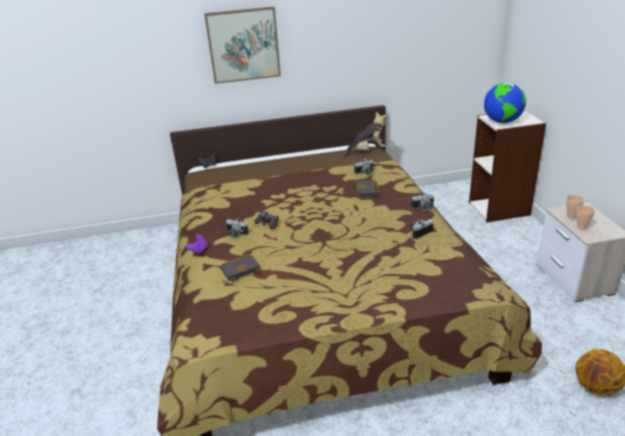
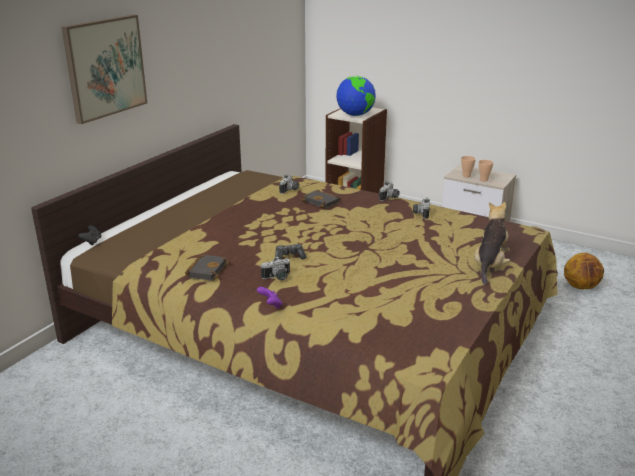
camera: 50 degrees left, 5 degrees down
(241, 269) = (346, 298): black book -> black book (207, 270)
(367, 151) = (247, 176): plush toy -> plush toy (490, 265)

